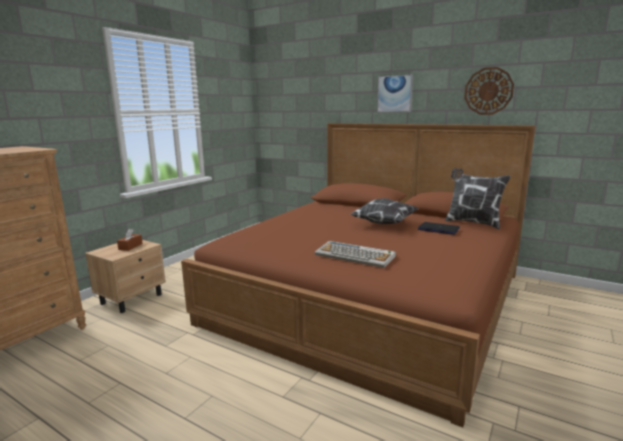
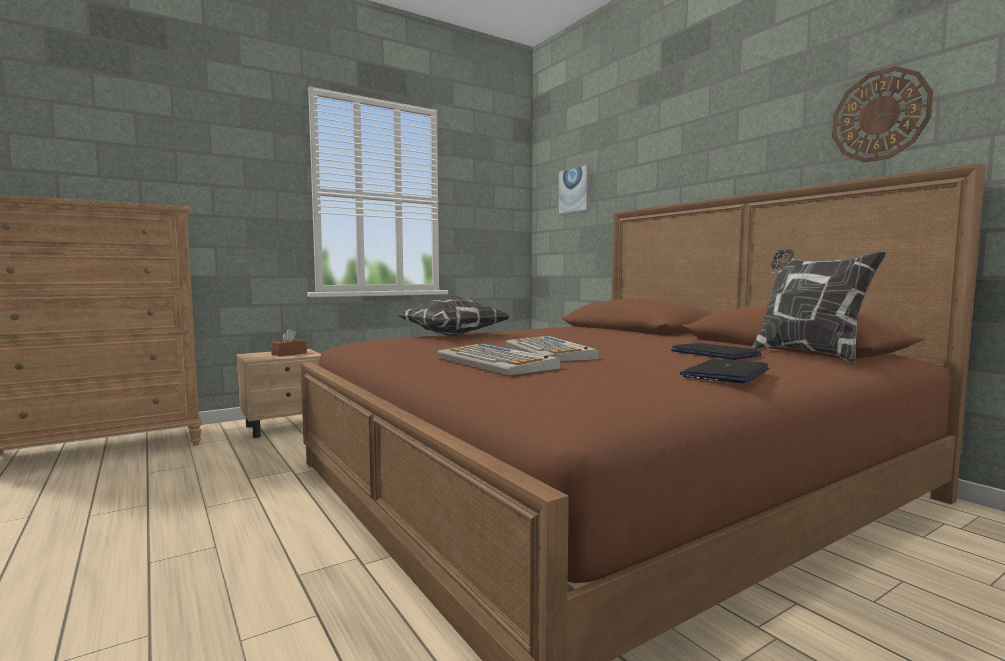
camera: 25 degrees right, 10 degrees down
(363, 239) = (549, 352): none -> keyboard
(383, 223) = (624, 343): pillow -> pillow (453, 336)
(394, 94) = (714, 152): picture -> picture (574, 190)
(467, 248) = (725, 373): none -> laptop

